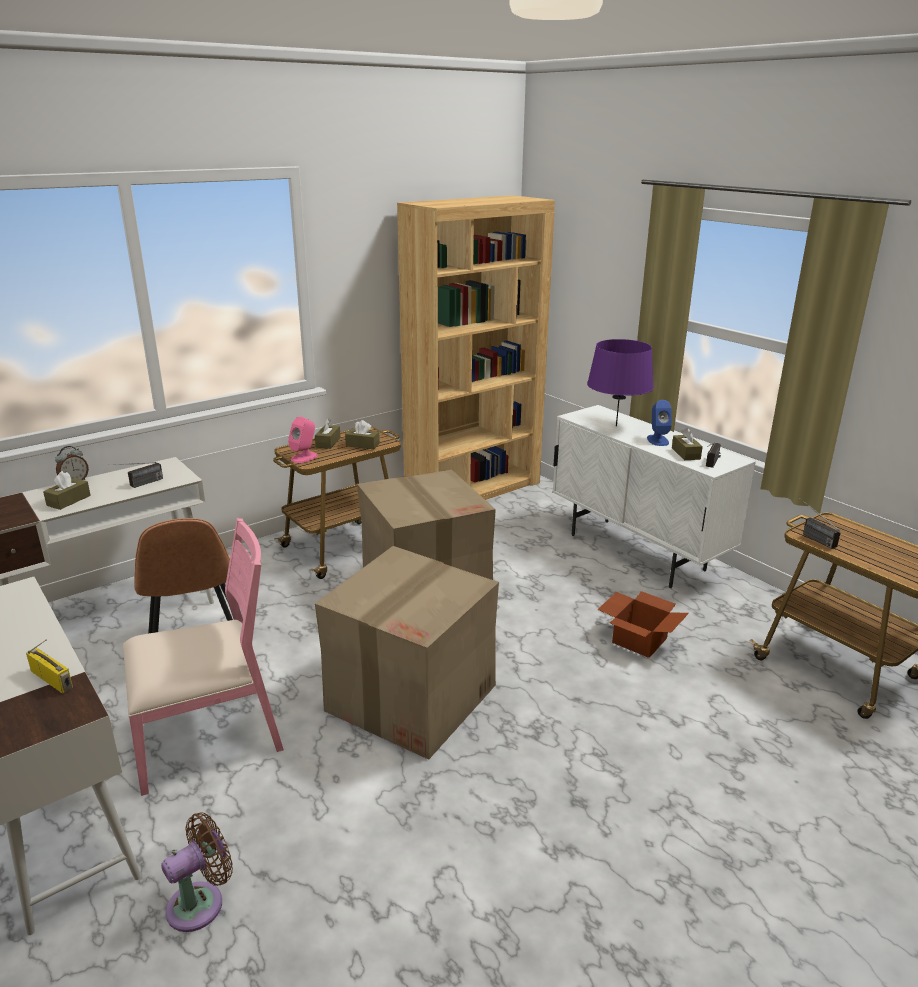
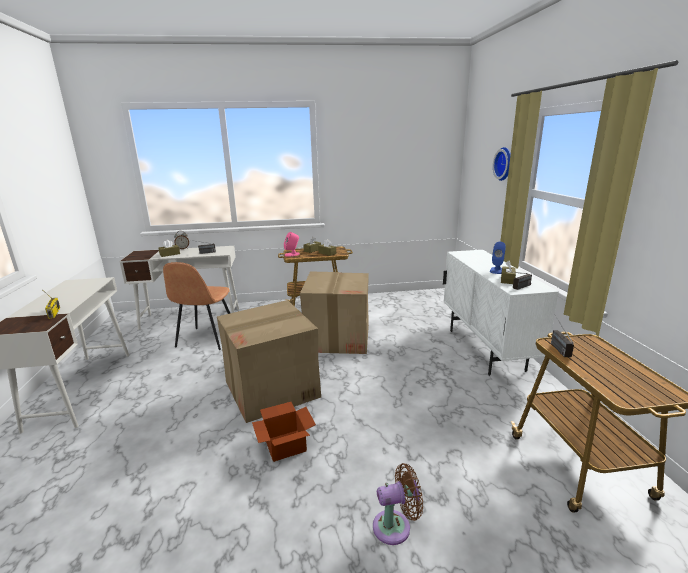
camera: 30 degrees right, 5 degrees down
(201, 903) = (82, 448): brown fan -> brown fan (395, 526)
(209, 736) = (169, 377): pink chair -> none
(474, 489) = (415, 297): brown bookcase -> none
(616, 425) = (478, 260): purple table lamp -> none
(622, 276) = (505, 164): none -> wall clock
(638, 639) = (435, 399): cardboard box -> cardboard box (286, 444)

